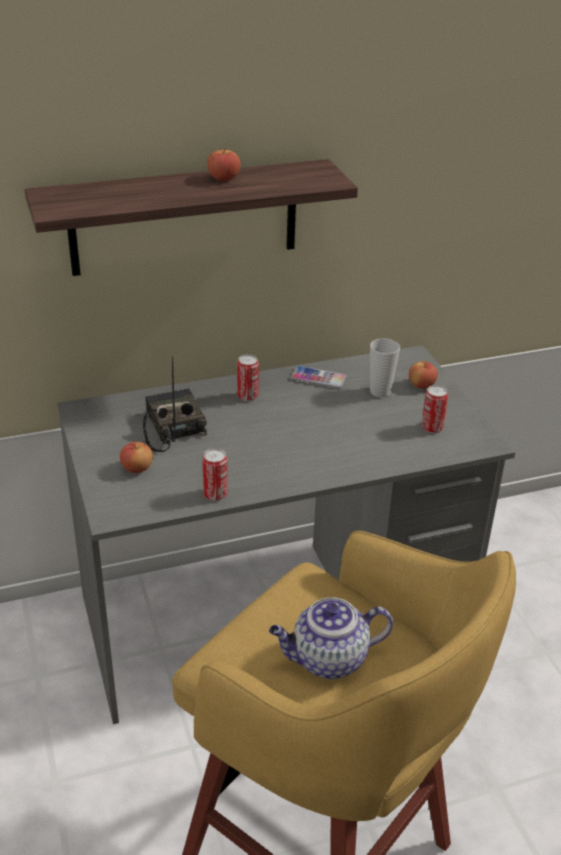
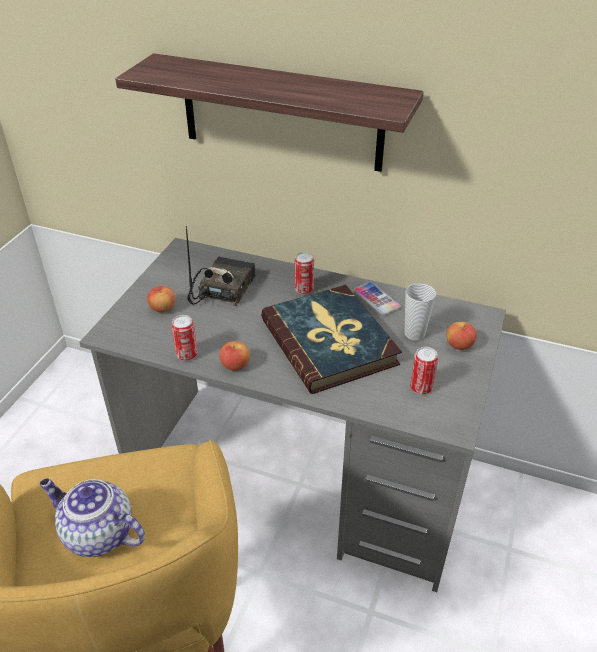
camera: 40 degrees right, 5 degrees up
(223, 178) = (302, 83): apple -> apple (235, 365)
(323, 427) = (329, 342): none -> book

